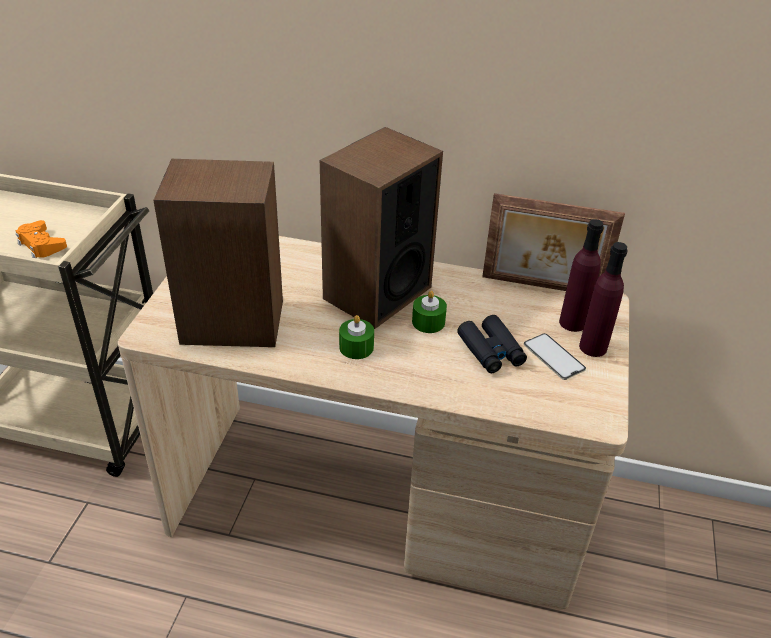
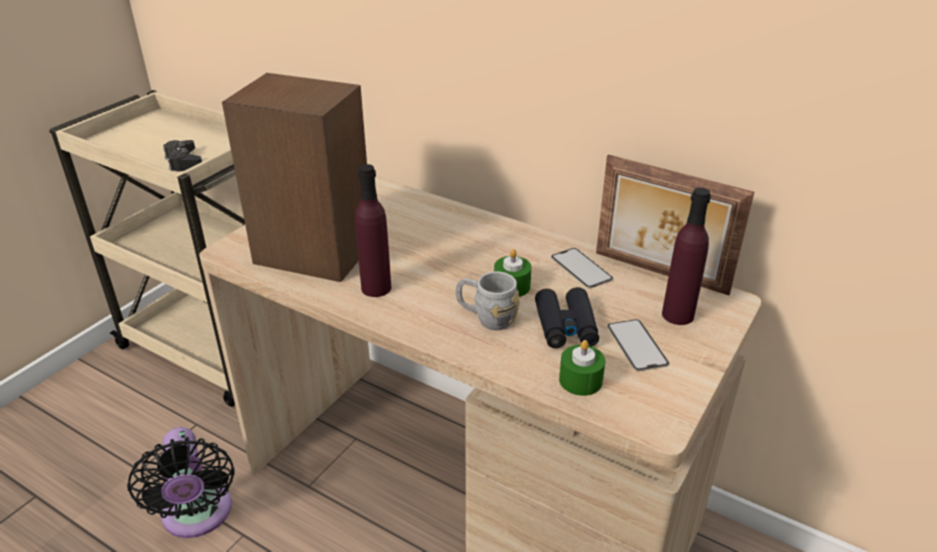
camera: 20 degrees right, 5 degrees down
(41, 245) = (183, 161): orange game controller -> black game controller
(132, 591) = (197, 516): none -> black fan
(356, 347) = (422, 296): green candle -> green candle (580, 380)
(376, 293) = (472, 250): speaker -> none
(422, 356) = (486, 318): none -> grey mug
(477, 294) = (581, 268): none -> phone
(593, 347) = (689, 344): purple bottle -> purple bottle (376, 288)

